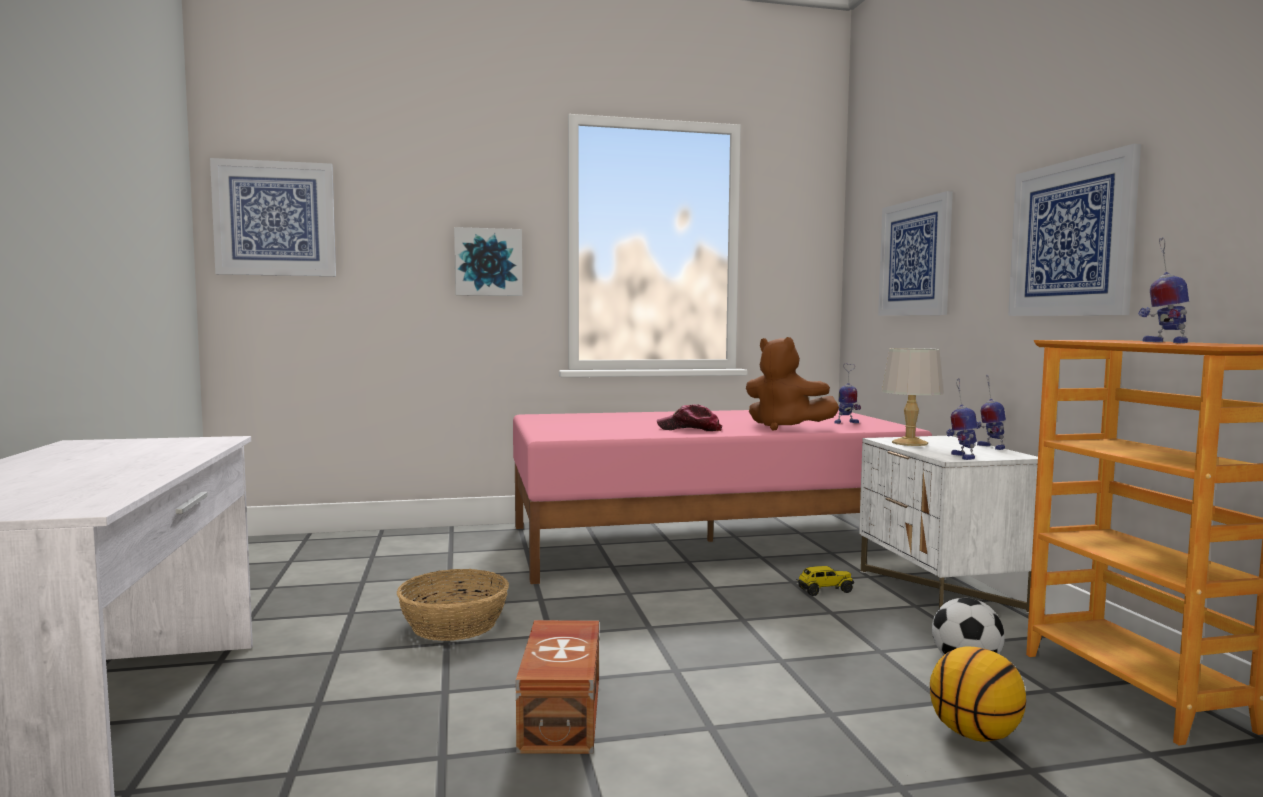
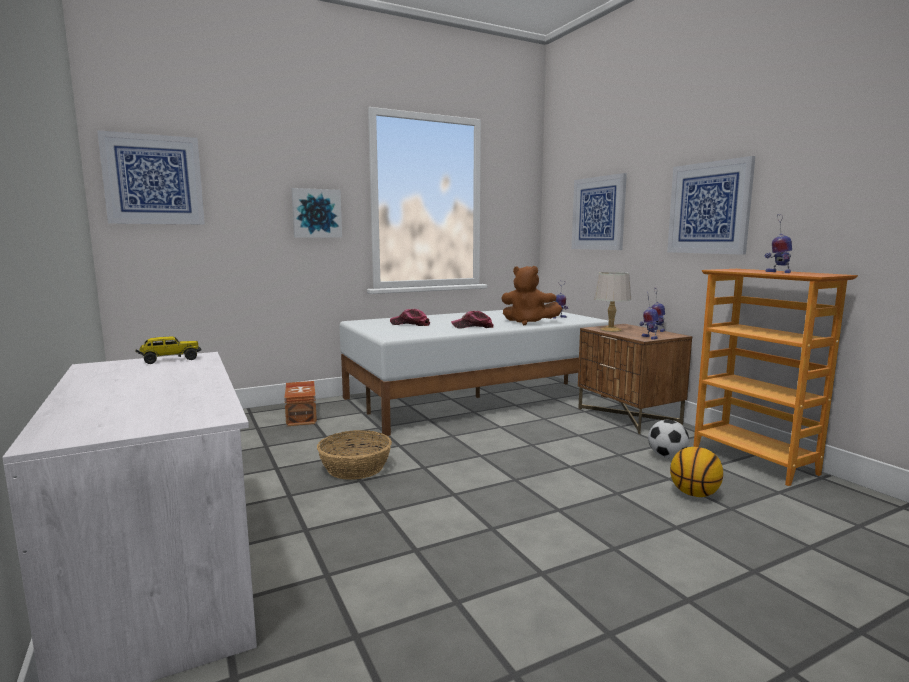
camera: 15 degrees left, 5 degrees up
(563, 713) = (469, 514): brown storage box -> brown storage box (302, 415)
(603, 422) = (410, 324): none -> cap
(709, 541) = (477, 397): pink bed -> white bed
(824, 590) = (566, 422): toy truck -> toy truck (170, 360)
(941, 591) = (629, 416): white nightstand -> brown nightstand

